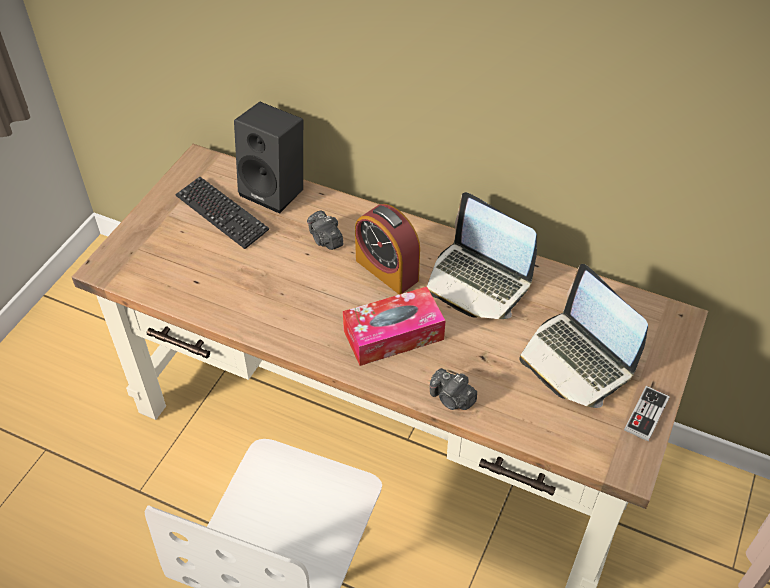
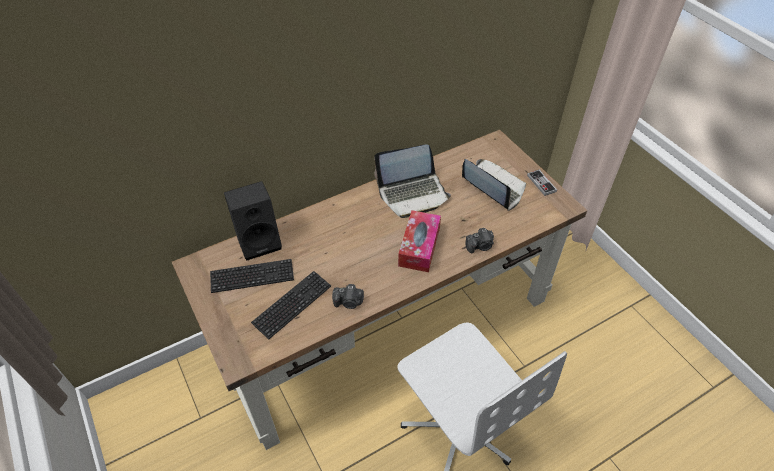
camera: 55 degrees left, 0 degrees up
(209, 268) = (292, 305): none -> keyboard
(325, 239) = (323, 239): camera -> camera (349, 302)
(387, 270) = (371, 225): alarm clock -> none
(577, 360) = (493, 187): laptop -> laptop turned 135 degrees counterclockwise

